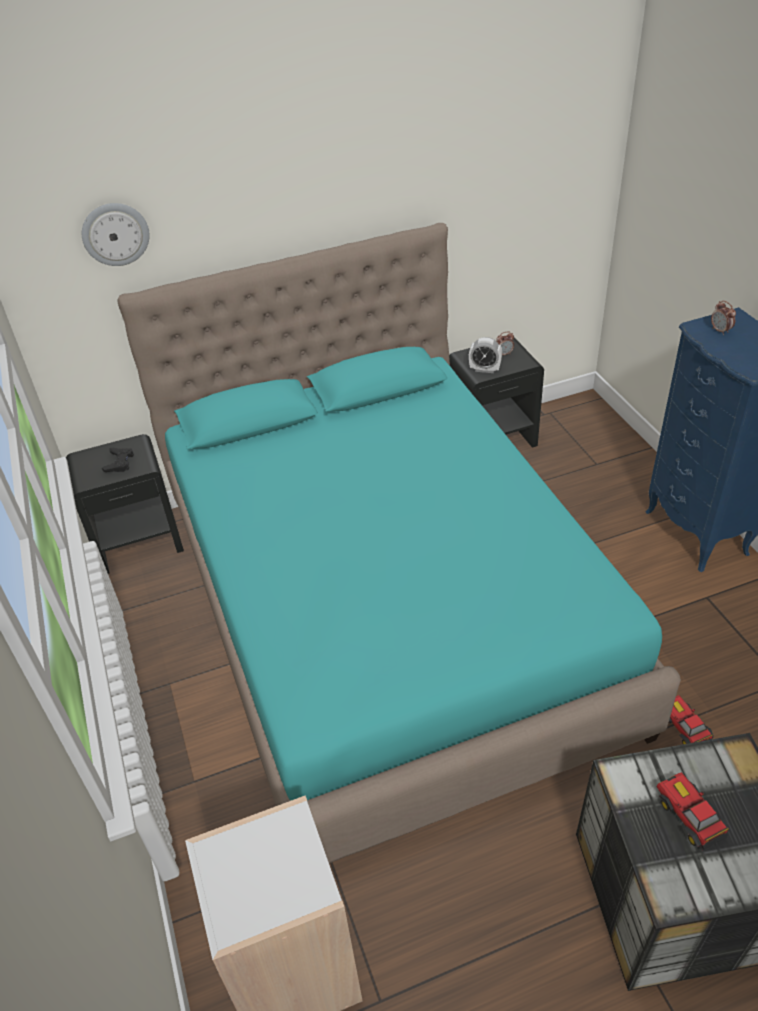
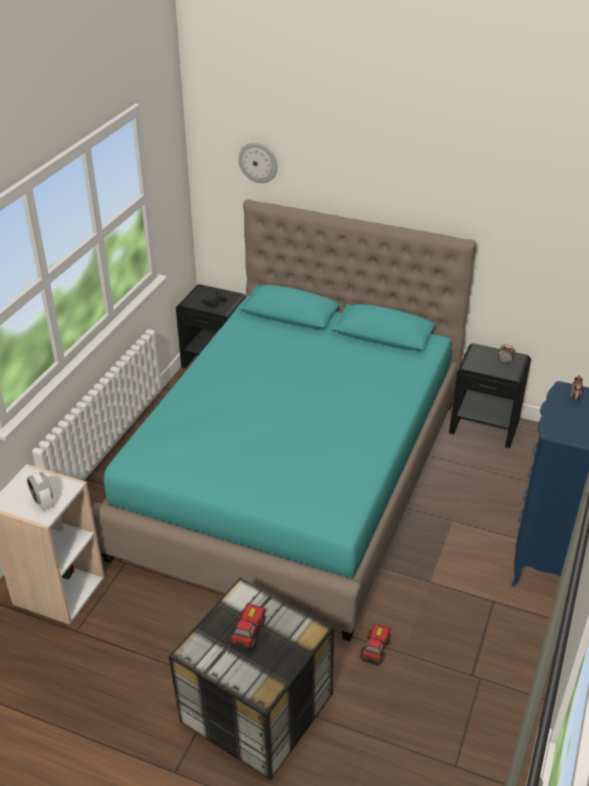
camera: 40 degrees right, 5 degrees down
(484, 369) = (478, 364): alarm clock -> alarm clock (43, 502)

